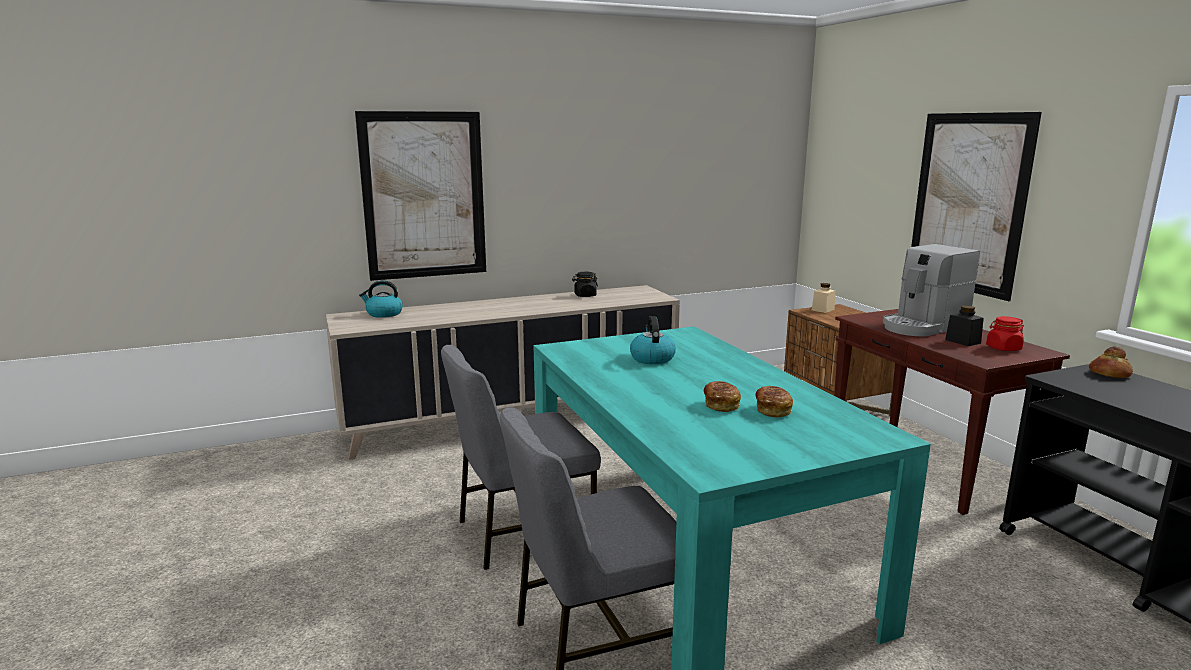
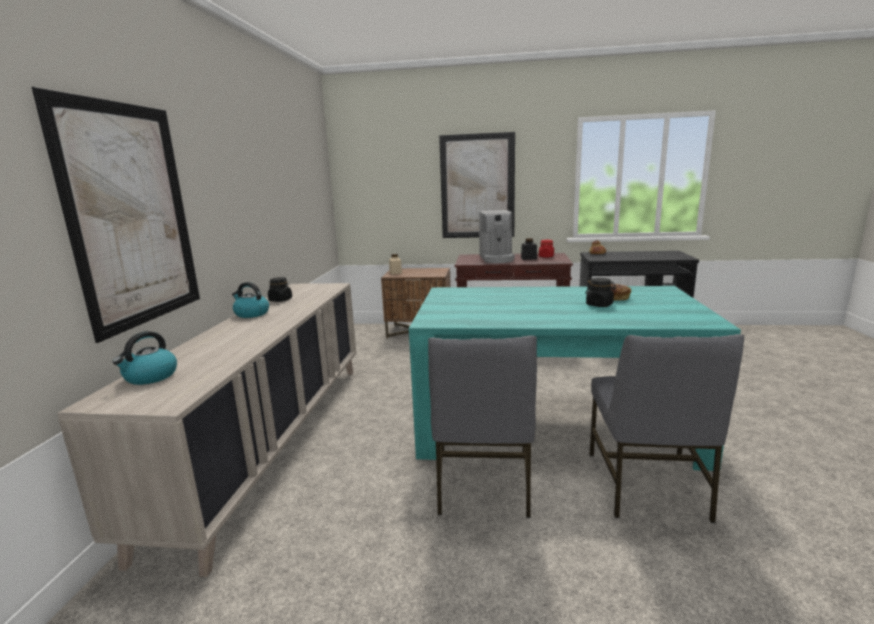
camera: 60 degrees left, 0 degrees up
(652, 358) = (490, 304): kettle -> kettle (251, 314)
(721, 405) = (599, 305): bread -> black jar

